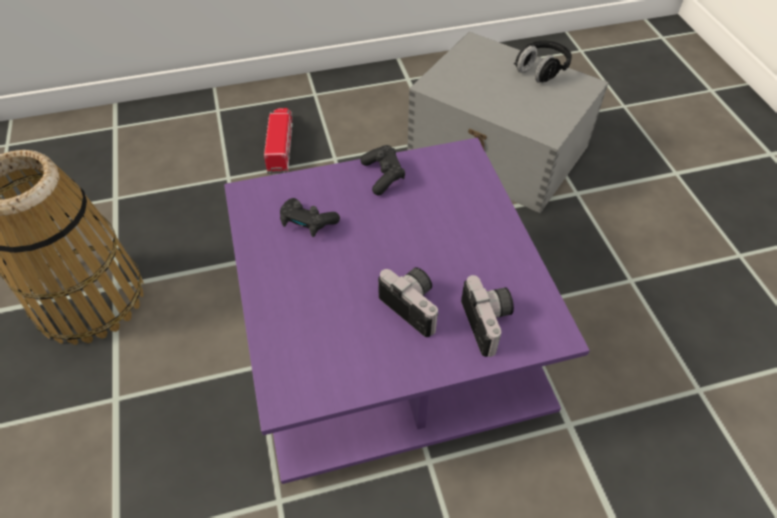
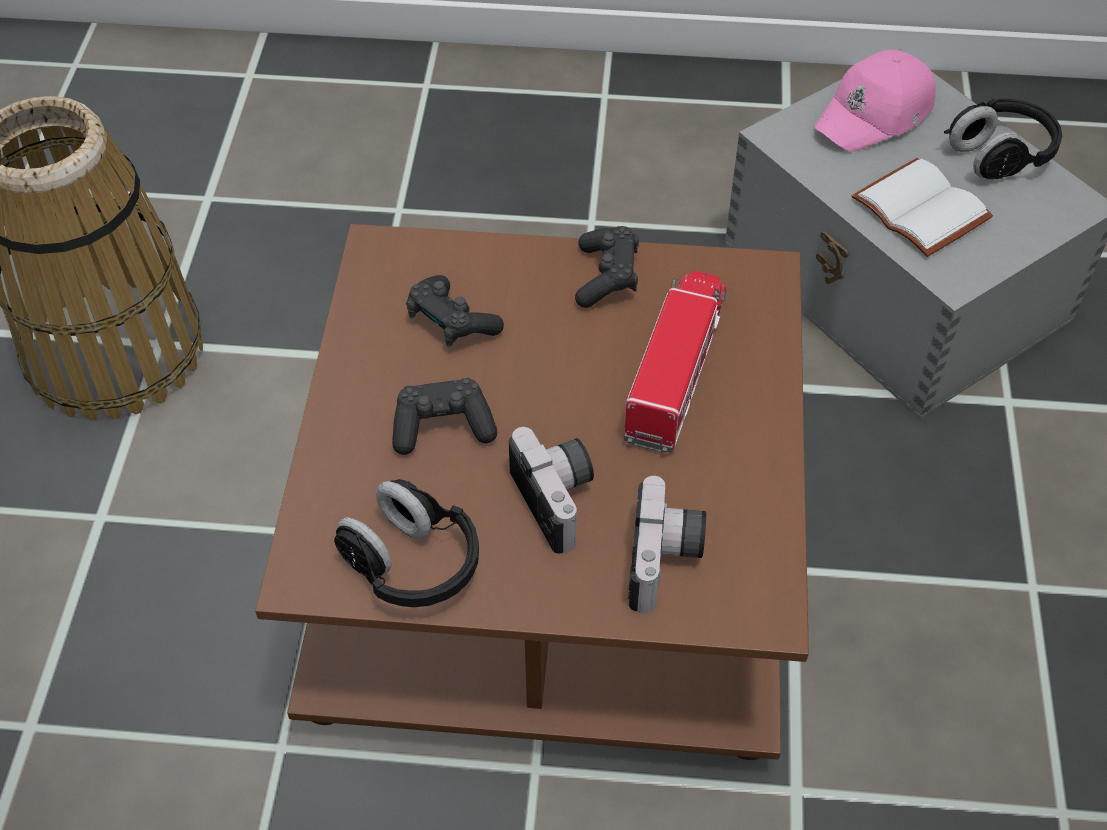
camera: 20 degrees right, 0 degrees up
(281, 145) = (508, 174): toy truck -> toy truck (676, 368)
(328, 284) = (442, 427): none -> black game controller
(346, 370) = (412, 564): none -> black headphones
(384, 336) = (548, 549): purple coffee table -> brown coffee table
(473, 65) = (875, 115): none -> pink cap
(518, 104) = (924, 209): none -> white book

